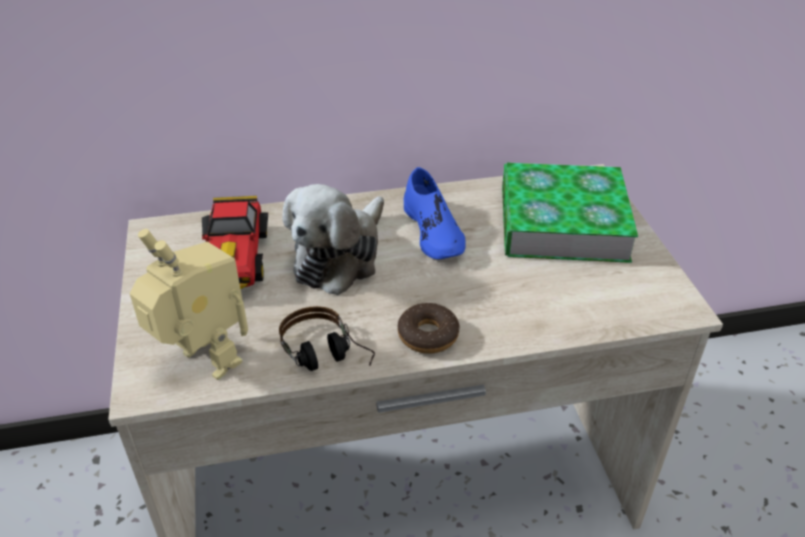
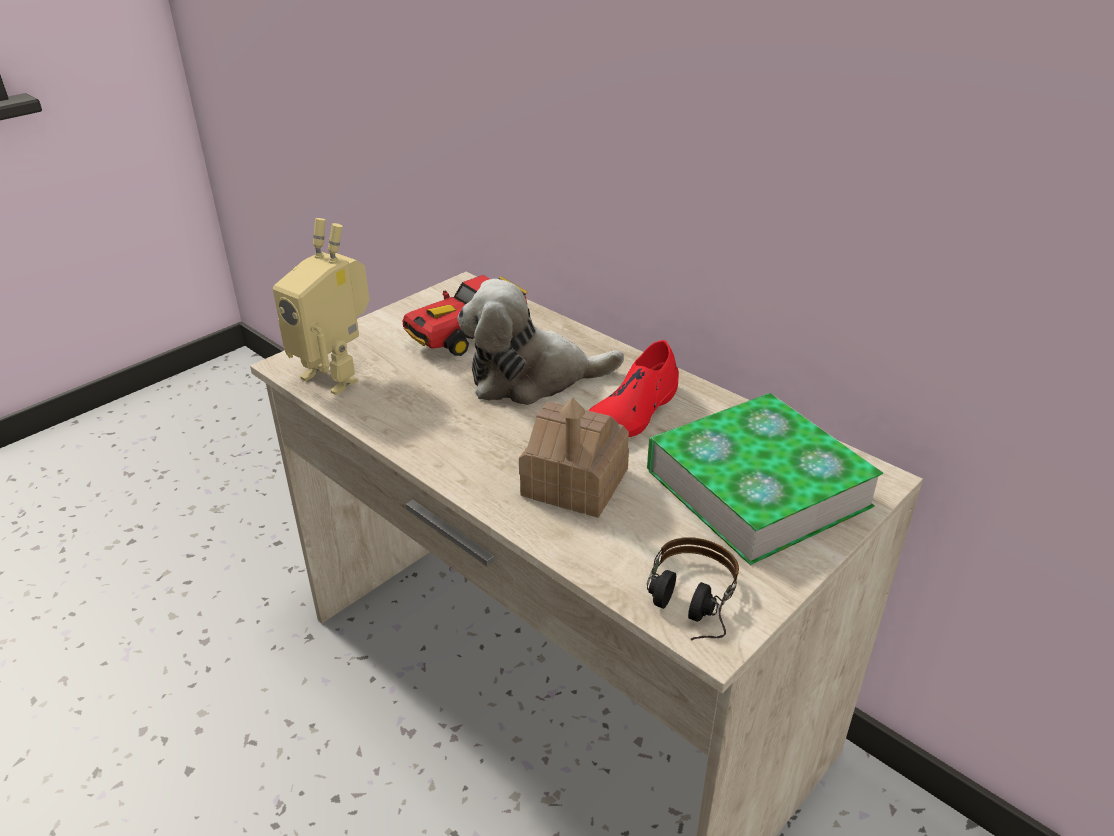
camera: 55 degrees right, 5 degrees down
(204, 364) = (336, 375): toy robot -> toy robot turned 120 degrees clockwise
(327, 358) = (395, 427): headphones -> headphones (688, 609)
(428, 335) = (476, 468): donut -> none
(433, 231) = (632, 411): blue shoe -> red shoe
(490, 294) = (574, 482): none -> toy house

